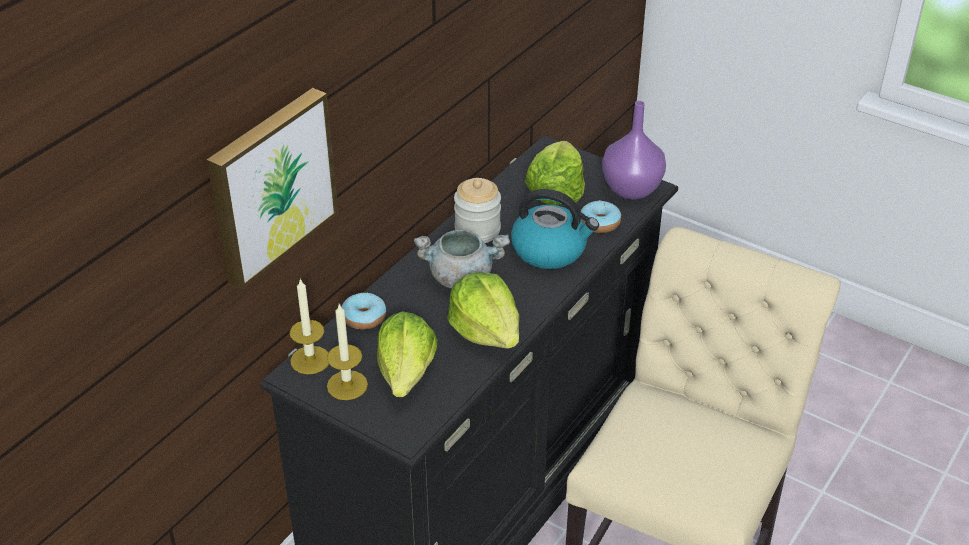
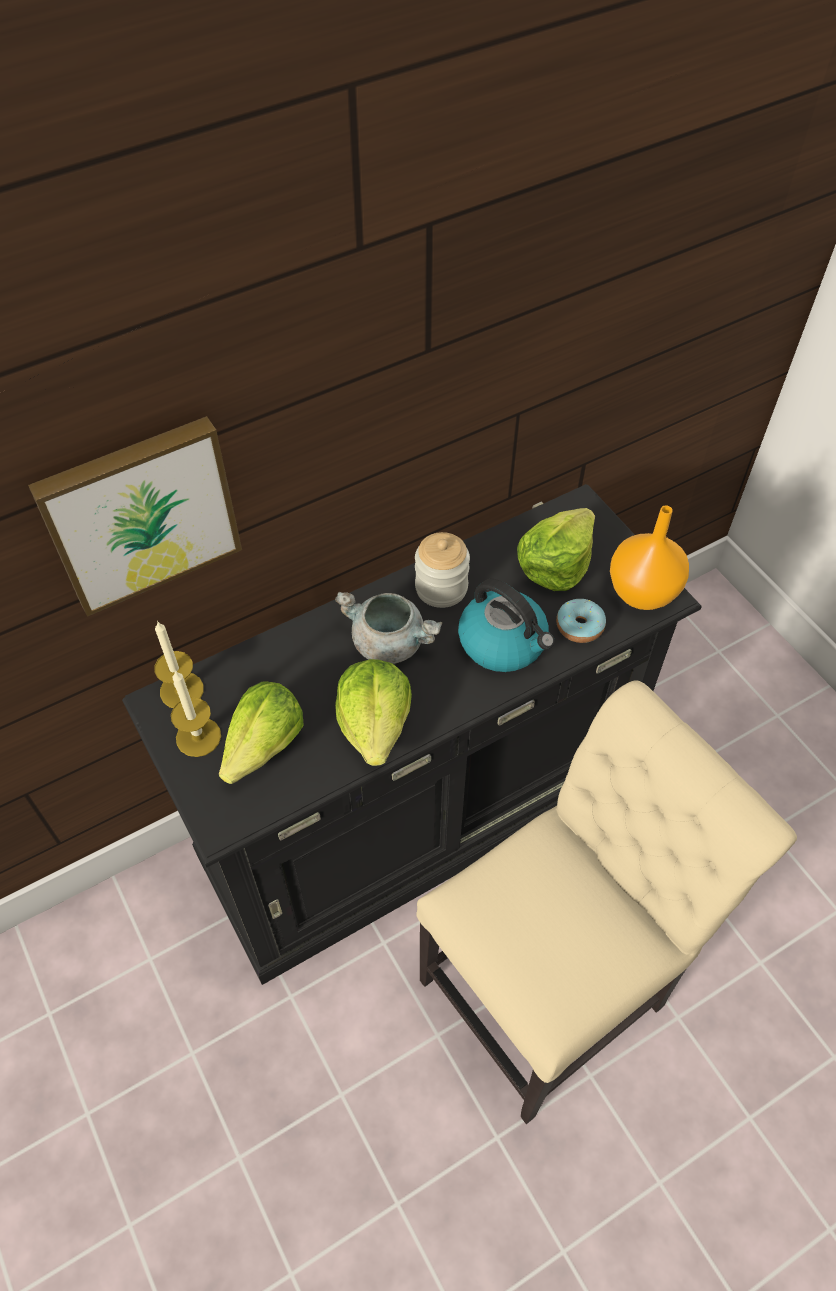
camera: 25 degrees right, 15 degrees up
(364, 317) = (263, 657): donut -> none
(631, 189) = (642, 591): purple vase -> orange vase

